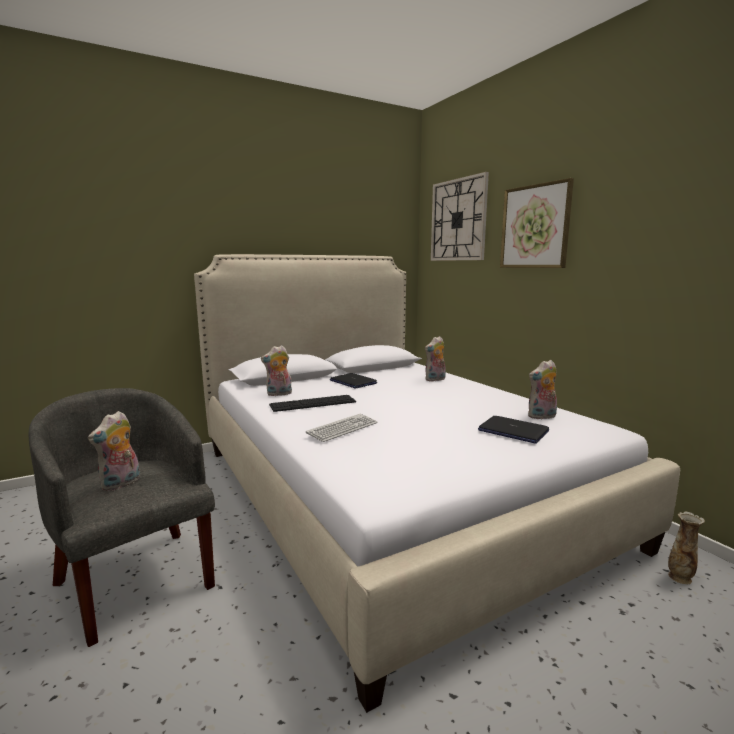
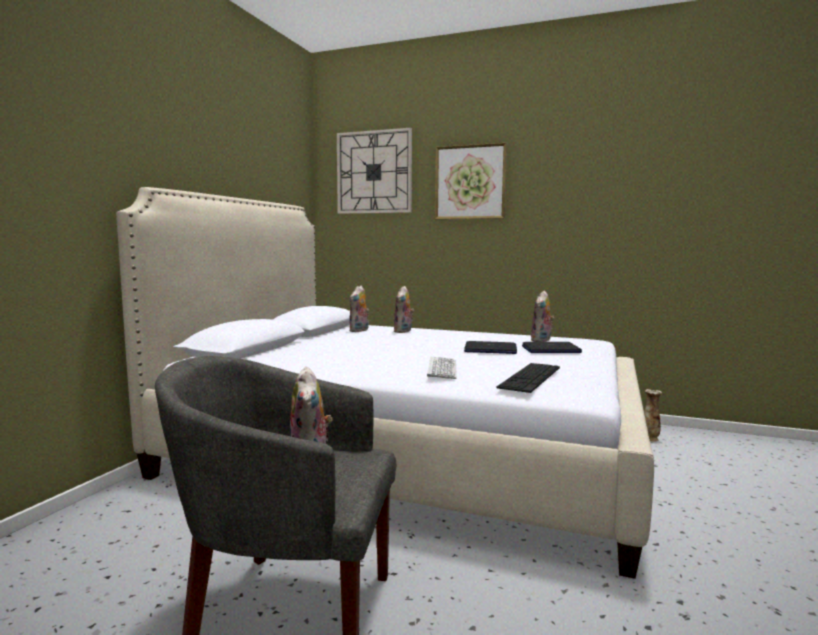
camera: 40 degrees left, 5 degrees down
(279, 394) = (291, 361): plush toy -> plush toy (359, 330)
(313, 403) = (354, 360): keyboard -> keyboard (530, 377)
(352, 382) = (336, 342): laptop -> laptop (490, 349)

